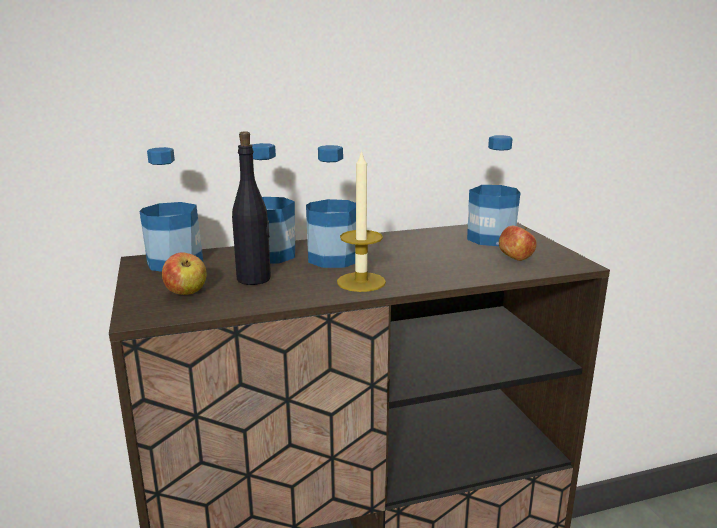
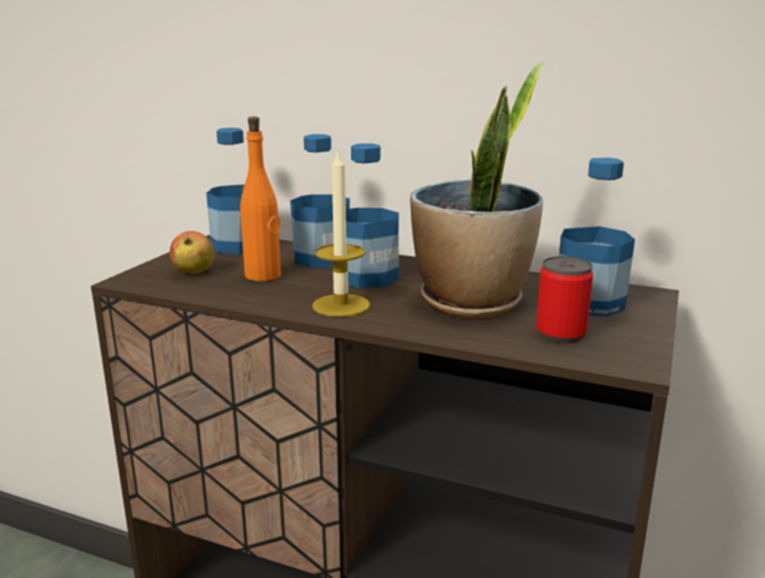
camera: 40 degrees right, 0 degrees up
(254, 279) = (263, 276): black bottle -> orange bottle
(434, 256) = (472, 303): none -> potted plant
(515, 259) = (560, 334): apple -> can

